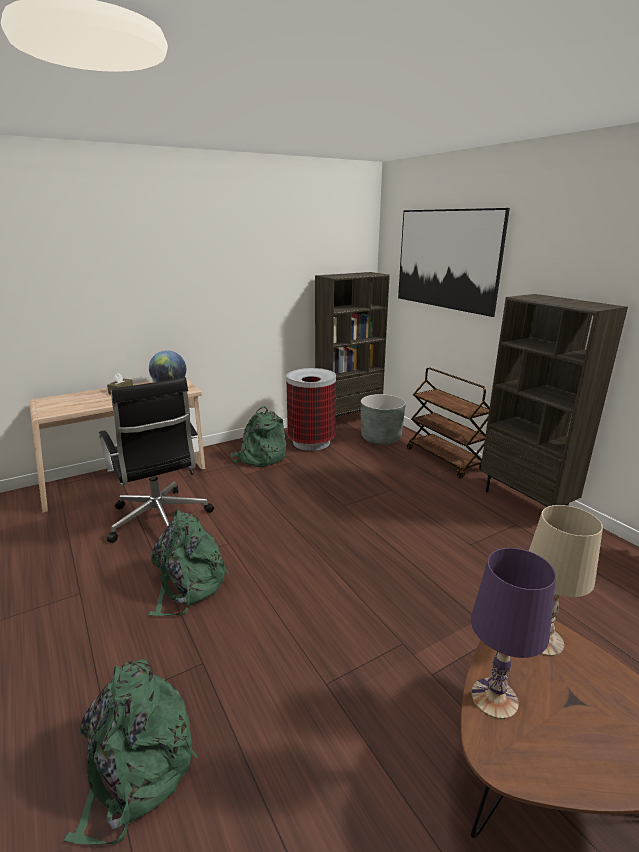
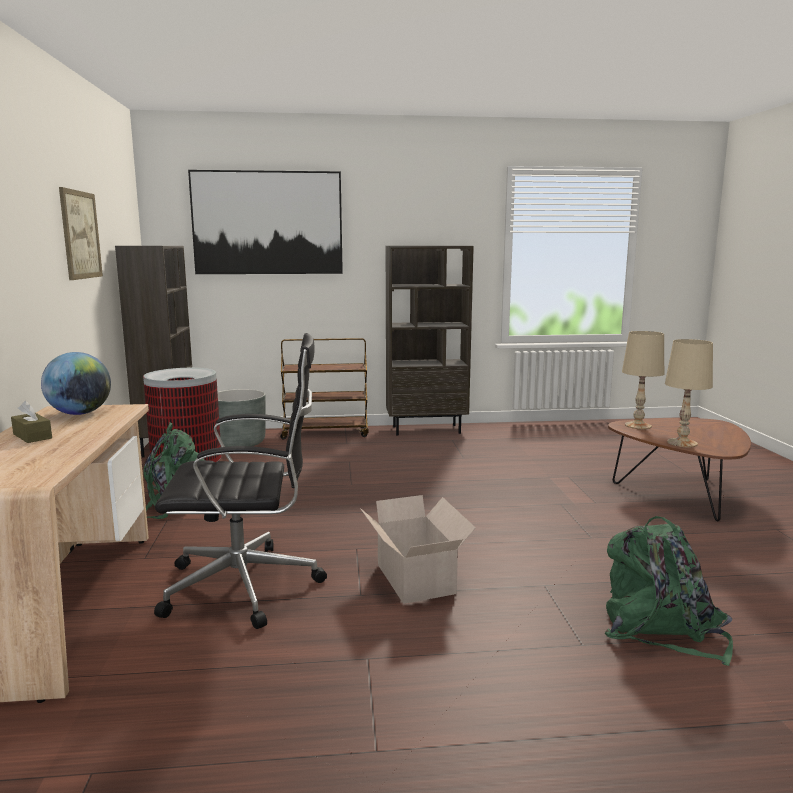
camera: 65 degrees left, 10 degrees down
(188, 585) = (415, 580): green backpack -> cardboard box
(261, 271) = (80, 235): none -> picture
(494, 698) = (681, 443): purple table lamp -> beige table lamp

